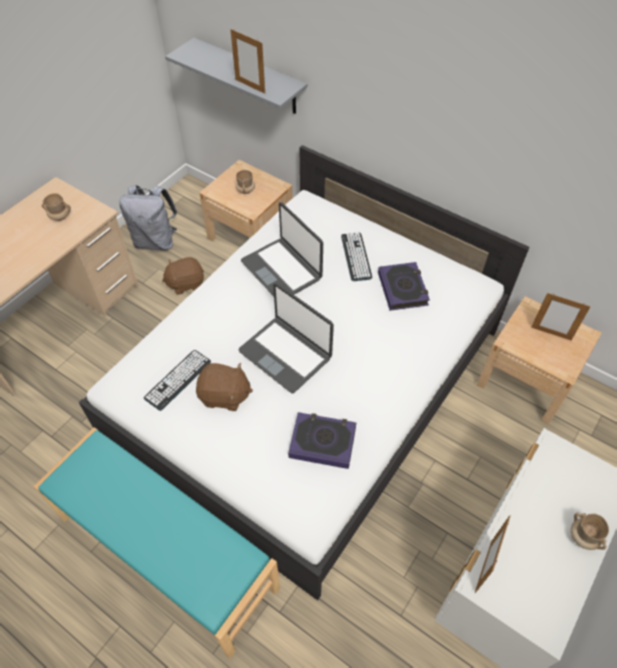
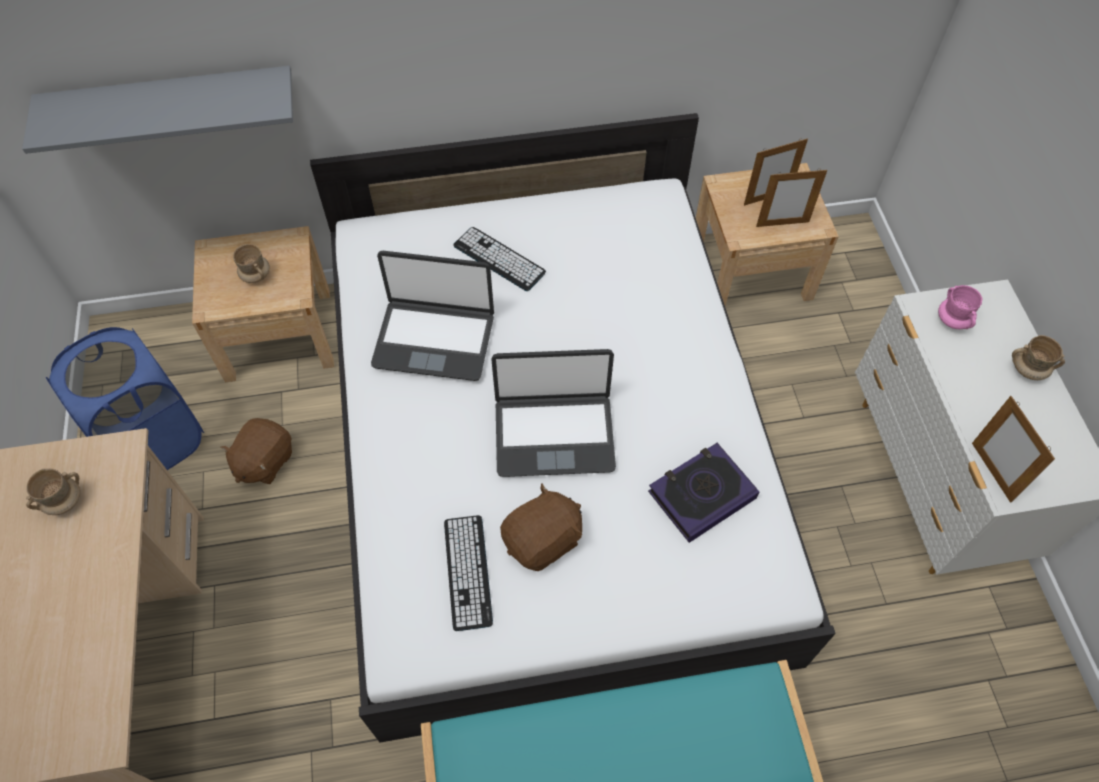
camera: 45 degrees left, 5 degrees up
(156, 241) = (155, 440): grey backpack -> blue laundry basket
(250, 86) = (216, 116): picture frame -> picture frame (782, 224)
(402, 289) = (590, 259): book -> none
(565, 470) = (952, 320): none -> pink mug

